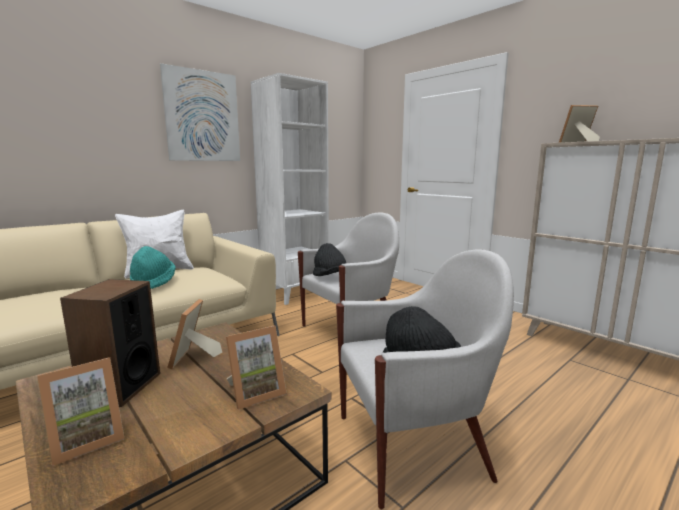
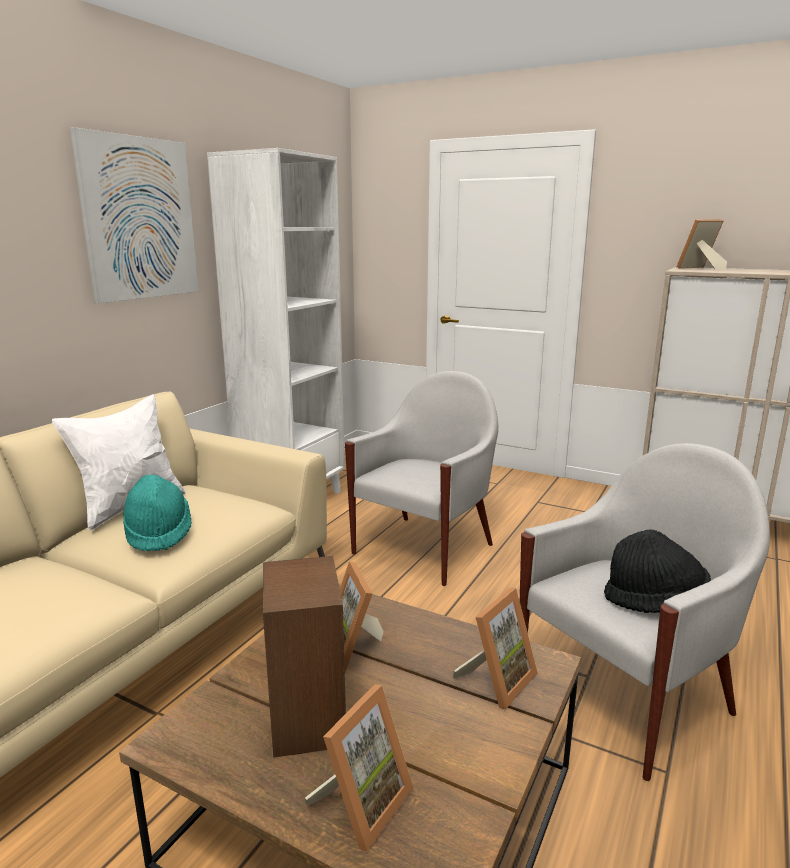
camera: 20 degrees left, 5 degrees up
(330, 277) = (402, 478): black hat -> none

